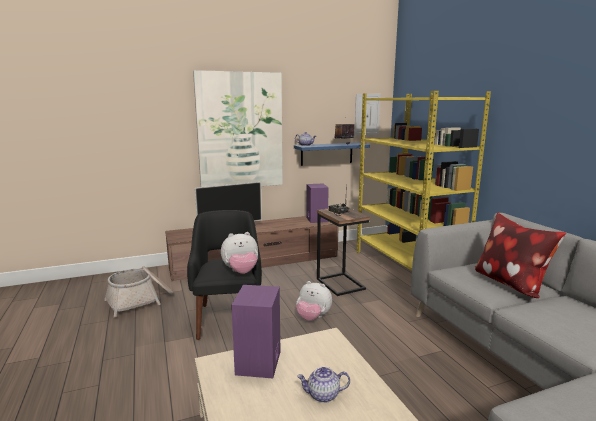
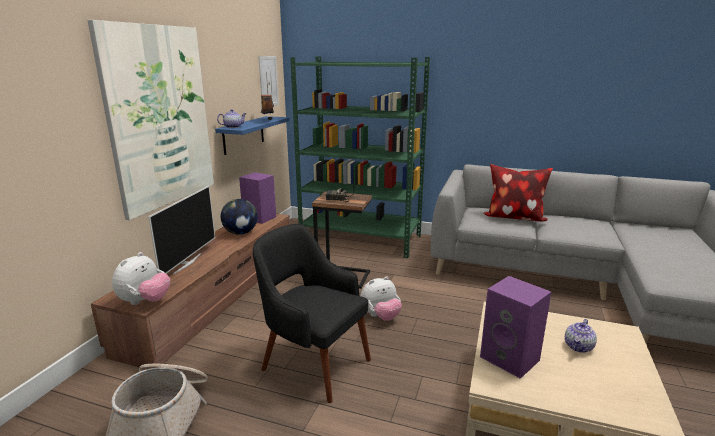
camera: 50 degrees left, 5 degrees up
(241, 272) = (345, 296): plush toy -> plush toy (145, 301)
(287, 224) = (240, 233): none -> globe
(407, 267) = (361, 239): yellow bookcase -> green bookcase

